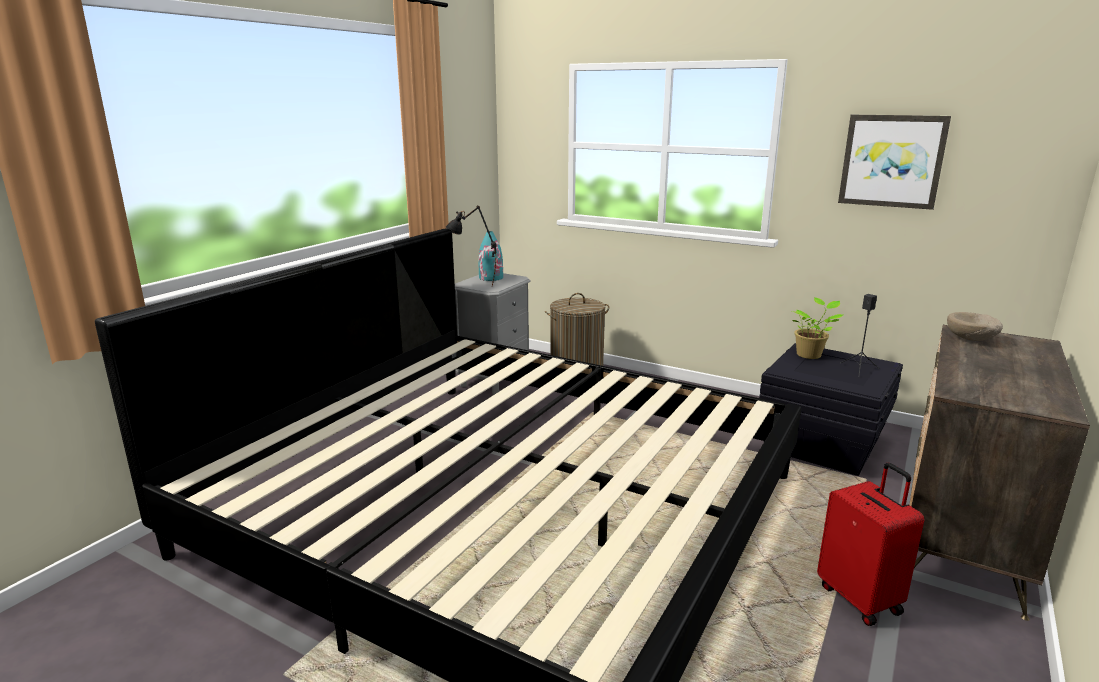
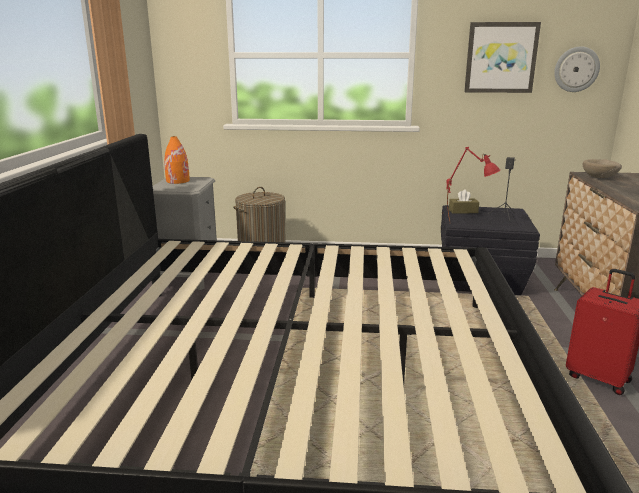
camera: 25 degrees left, 0 degrees up
(473, 286) = (169, 189): black table lamp -> none
(491, 277) = (178, 181): turquoise vase -> orange vase
(796, 372) = (468, 223): none -> red table lamp
(810, 355) = (463, 211): potted plant -> brown tissue box
(1005, 182) = (576, 69): none -> wall clock

